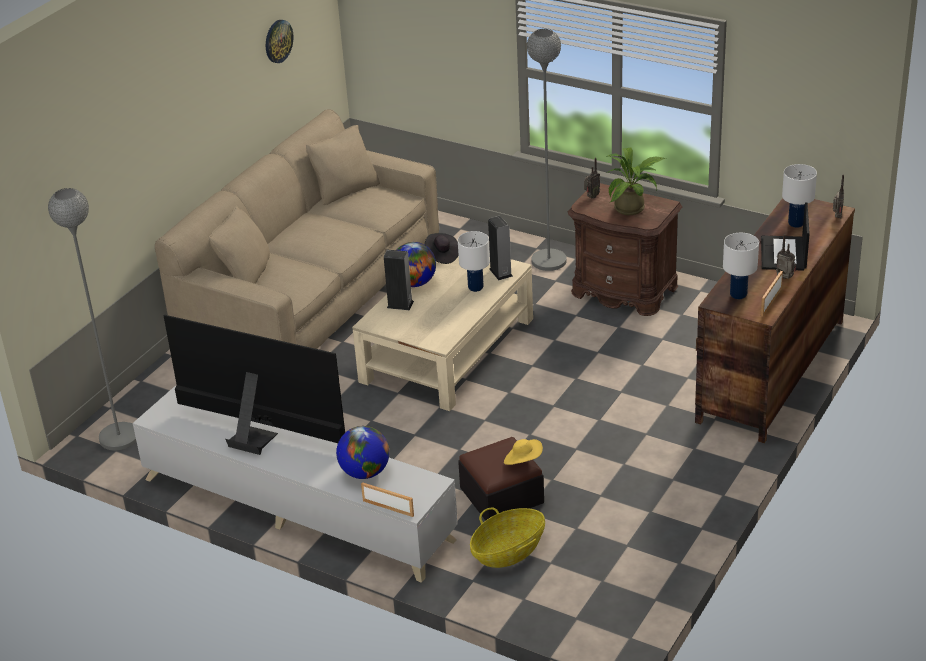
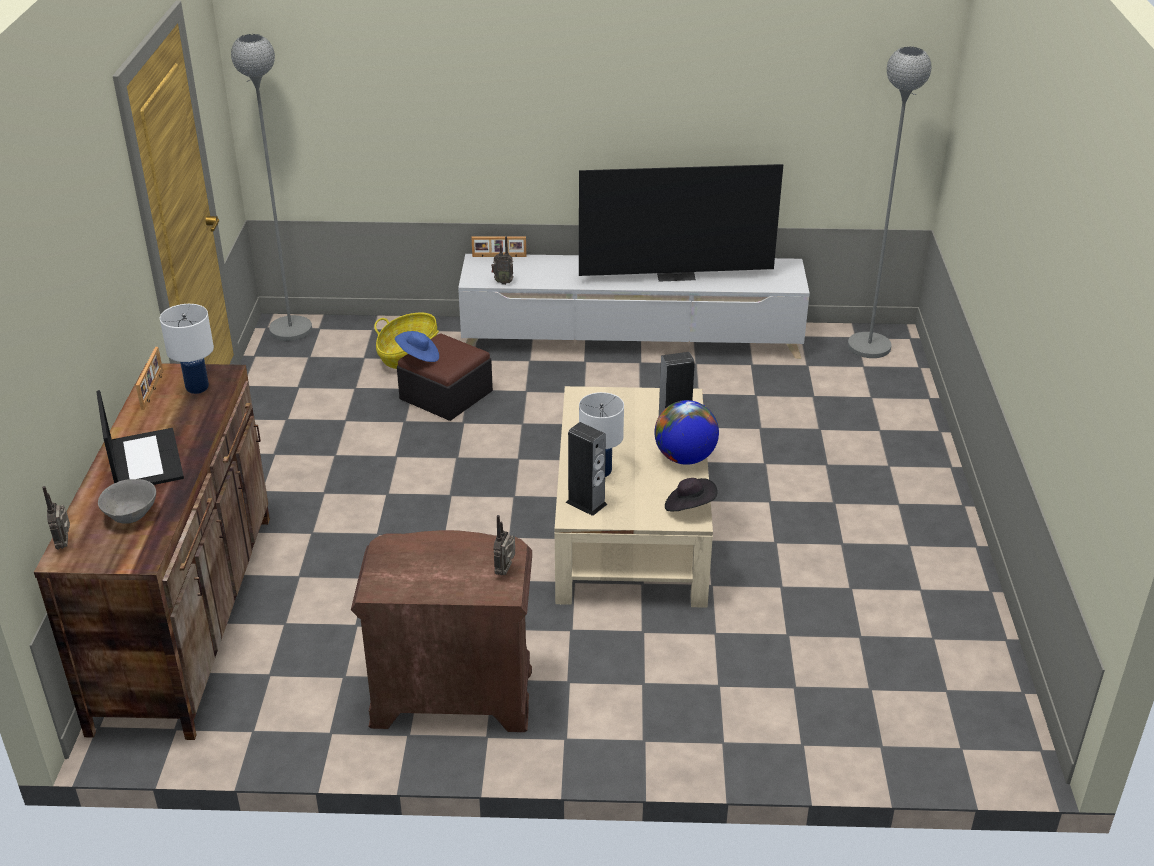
camera: 150 degrees right, 0 degrees up
(278, 41) = (1099, 337): wall clock -> none
(314, 295) = (879, 552): beige sofa -> none
(365, 472) = (545, 273): globe -> none
(523, 461) = (418, 357): yellow hat -> blue hat
(549, 261) = (604, 719): grey floor lamp -> grey floor lamp (290, 330)
(633, 208) = (425, 567): potted plant -> none
(784, 279) = (139, 424): radio -> radio (503, 282)
(796, 224) = (131, 514): white table lamp -> grey bowl

